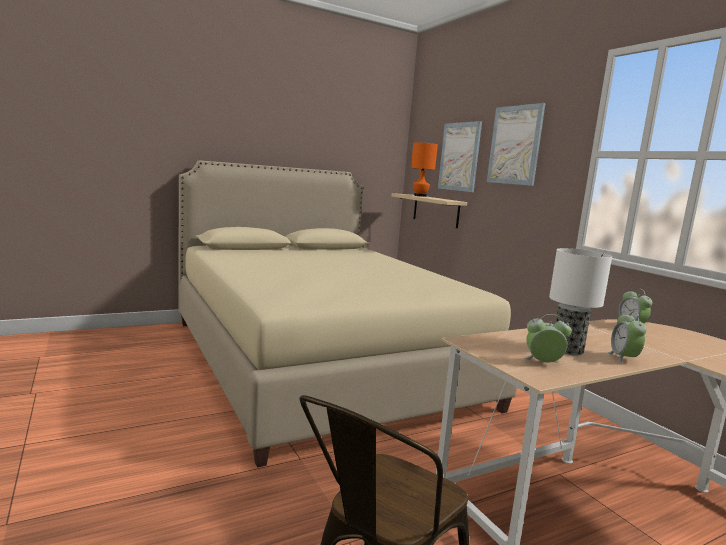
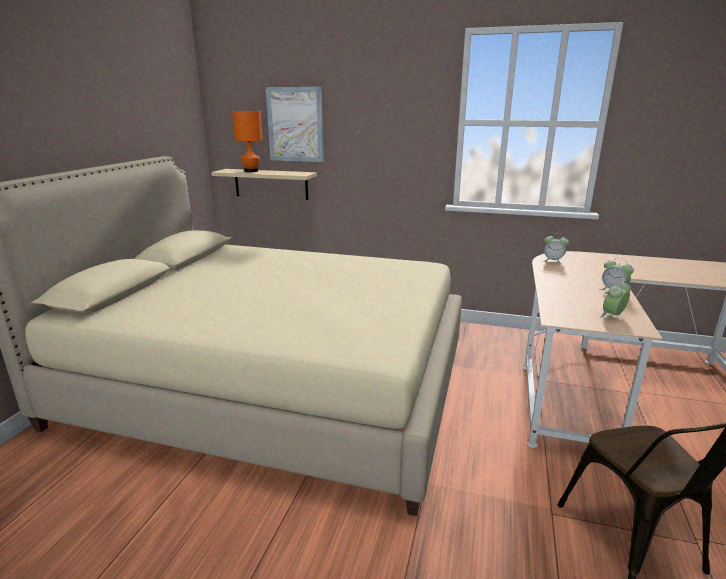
camera: 45 degrees left, 10 degrees up
(515, 145) = (370, 113): picture -> none
(567, 350) = (590, 298): table lamp -> none

